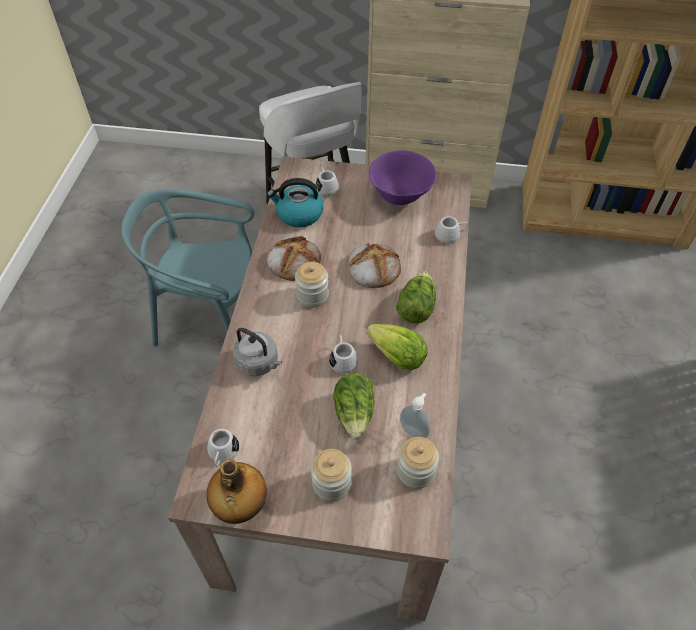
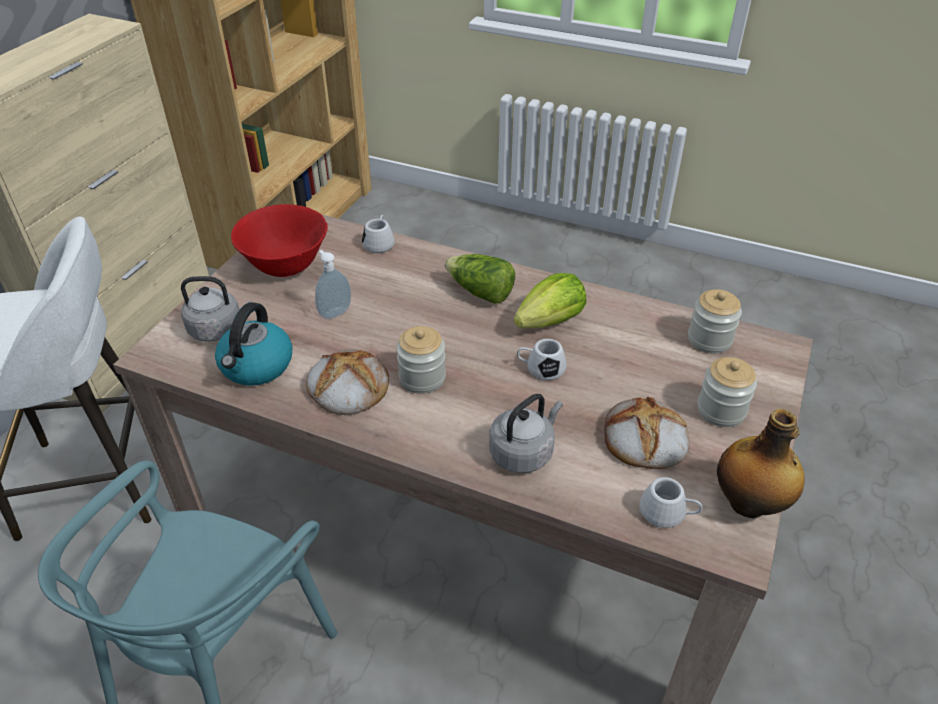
camera: 75 degrees left, 10 degrees down
(326, 187) = (219, 329): white mug -> grey kettle
(355, 413) = (625, 372): lettuce -> none
(373, 268) = (400, 314): bread -> bread (644, 438)
(400, 196) = (286, 266): purple bowl -> red bowl
(414, 431) = (657, 330): soap dispenser -> soap dispenser (334, 312)

